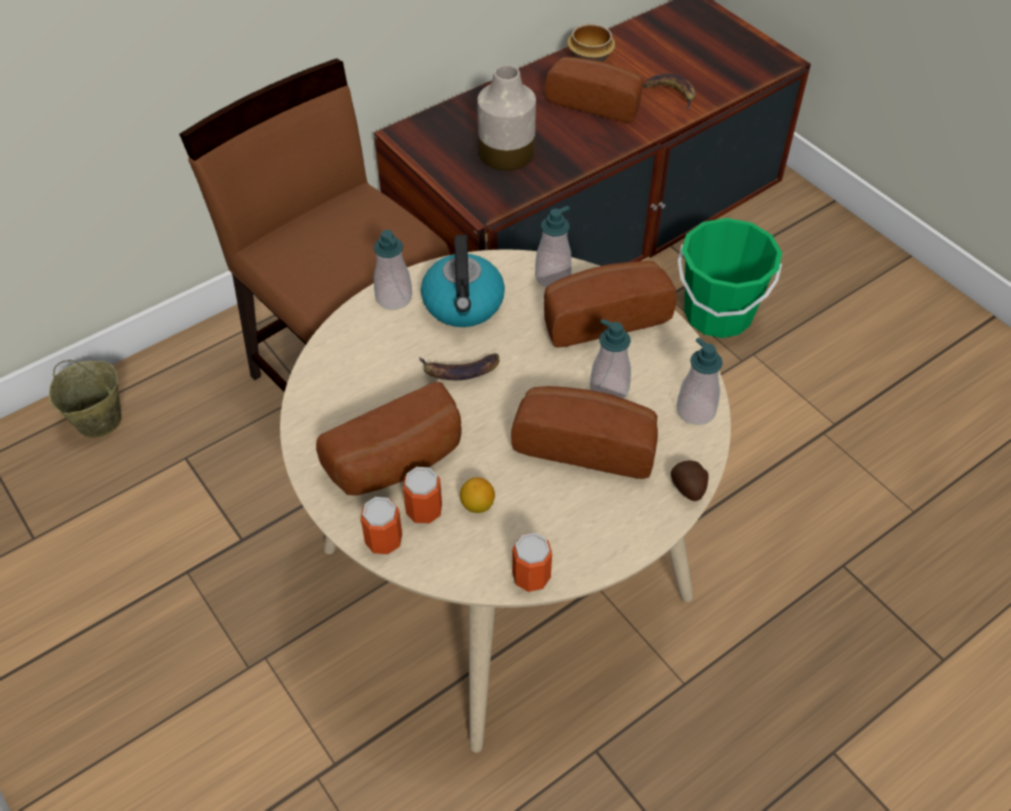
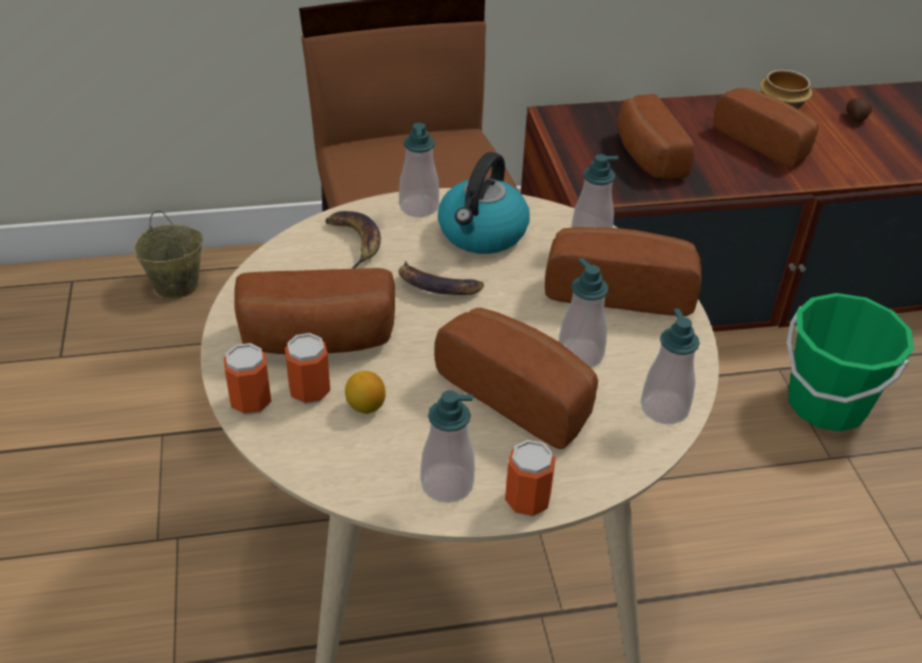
camera: 25 degrees right, 10 degrees down
(506, 151) = (645, 156): beige vase -> bread
(531, 577) = (371, 493): can -> can (527, 500)
(581, 543) = (447, 484): none -> soap dispenser
(671, 93) = (852, 156): banana -> banana (355, 242)
(688, 489) = (604, 479): potato -> potato (856, 119)

